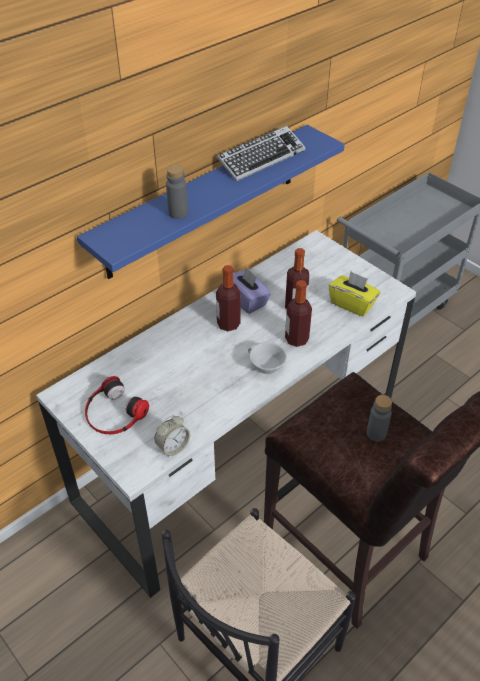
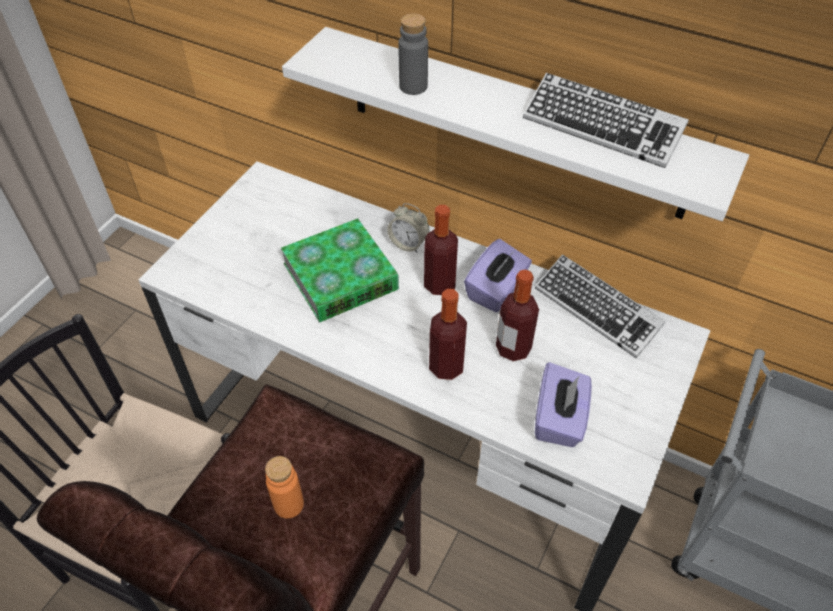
camera: 70 degrees right, 5 degrees up
(114, 413) = (250, 228): headphones -> none
(173, 447) = (215, 294): alarm clock -> alarm clock (408, 244)
(194, 371) = (340, 276): none -> book
(204, 201) = (514, 123): blue shelf -> white shelf
(265, 366) = (378, 345): white cup -> none
(282, 264) = (597, 310): none -> keyboard
(352, 304) = (559, 419): yellow tissue box -> purple tissue box
(376, 433) = (288, 504): grey bottle -> orange bottle

